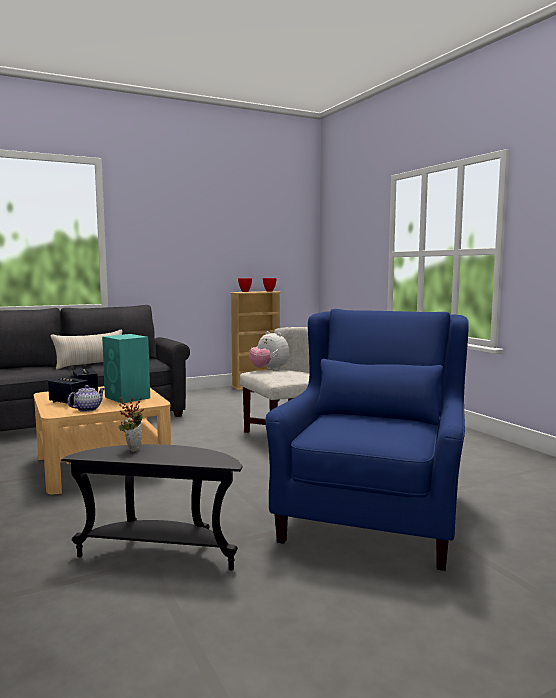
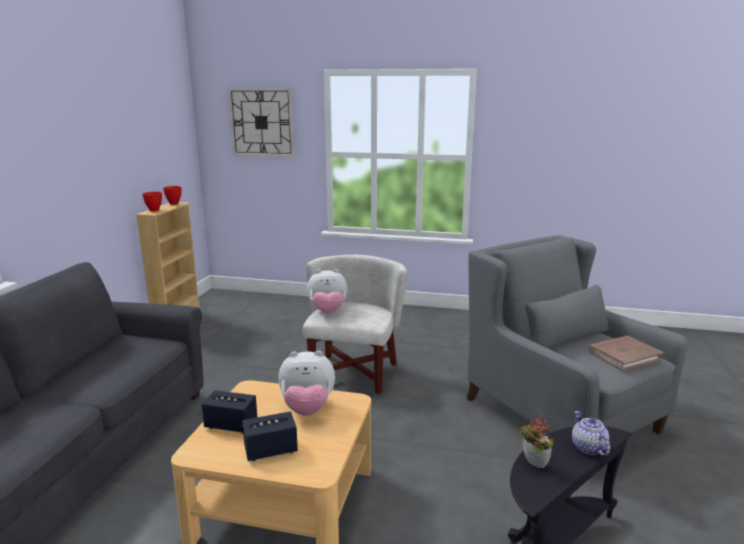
camera: 50 degrees left, 10 degrees up
(87, 409) = (326, 447): teapot -> teapot (587, 447)
(91, 364) = (74, 379): beige pillow -> none
(128, 398) = (307, 409): turquoise speaker -> plush toy
(353, 229) = (261, 122): none -> wall clock
(373, 515) = (560, 415): blue armchair -> grey armchair
(378, 433) = (624, 356): none -> brown book

